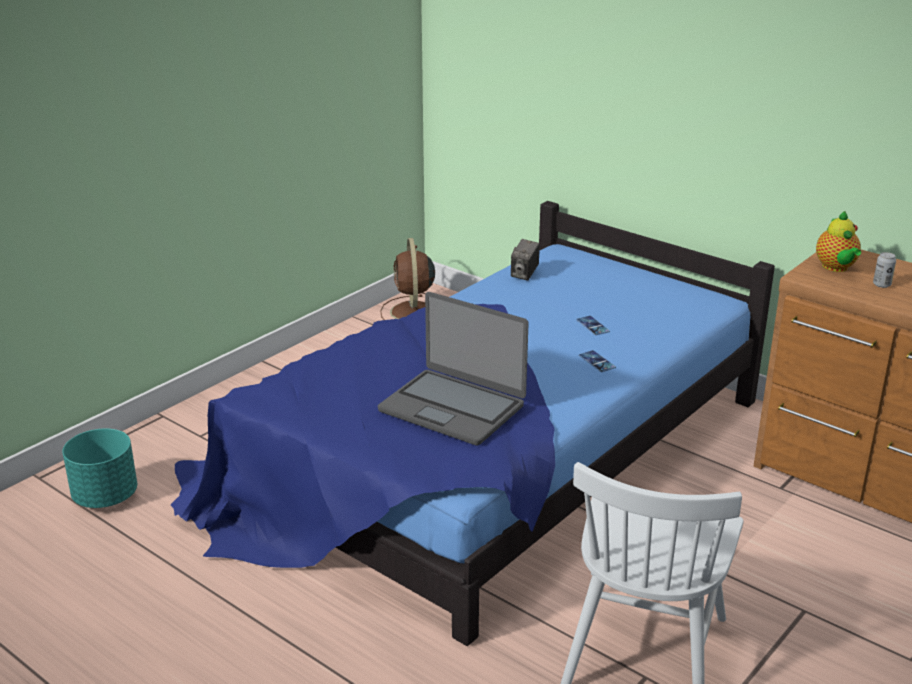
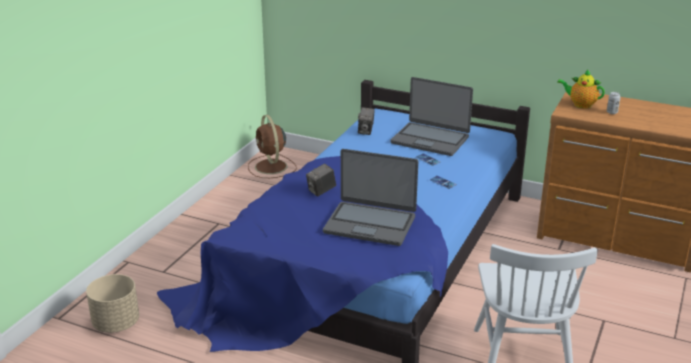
camera: 15 degrees left, 0 degrees up
(105, 496) = (116, 323): turquoise planter -> beige planter
(410, 351) = (321, 191): none -> camera
(612, 297) = (430, 140): none -> laptop
(836, 268) = (580, 105): teapot -> teapot turned 135 degrees clockwise

